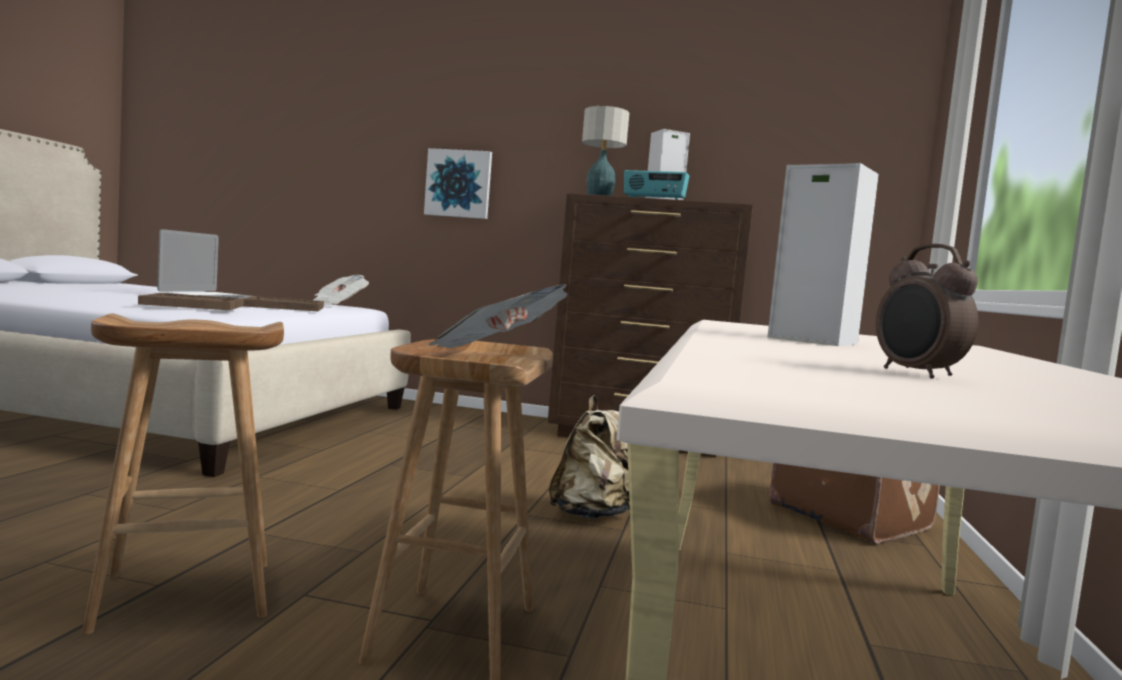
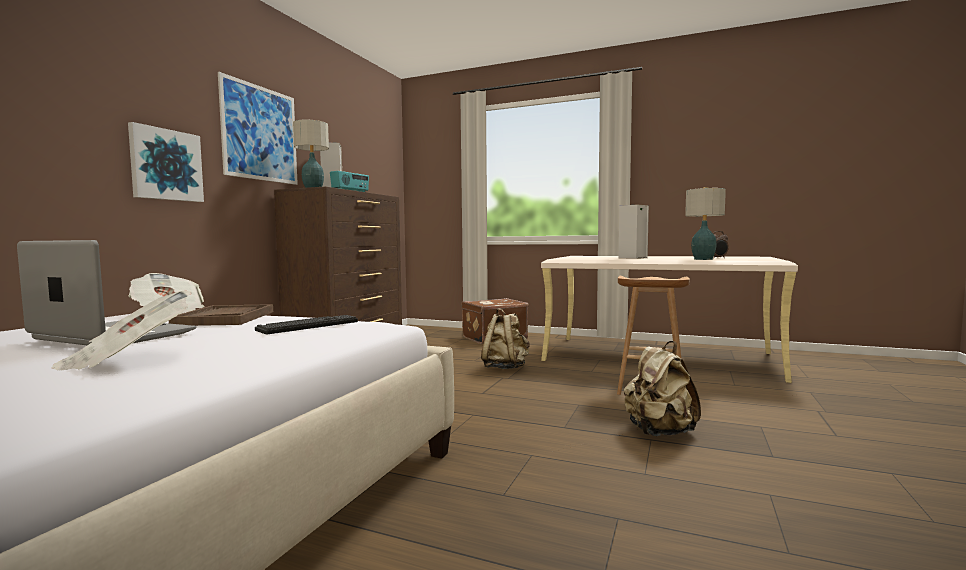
camera: 80 degrees left, 0 degrees up
(182, 596) = (659, 432): brown stool -> beige backpack
(193, 305) = (308, 326): brown tray -> keyboard
(495, 356) = (653, 278): newspaper -> newspaper (128, 360)
(575, 136) = (260, 133): none -> picture
(758, 352) = (703, 259): none -> table lamp

